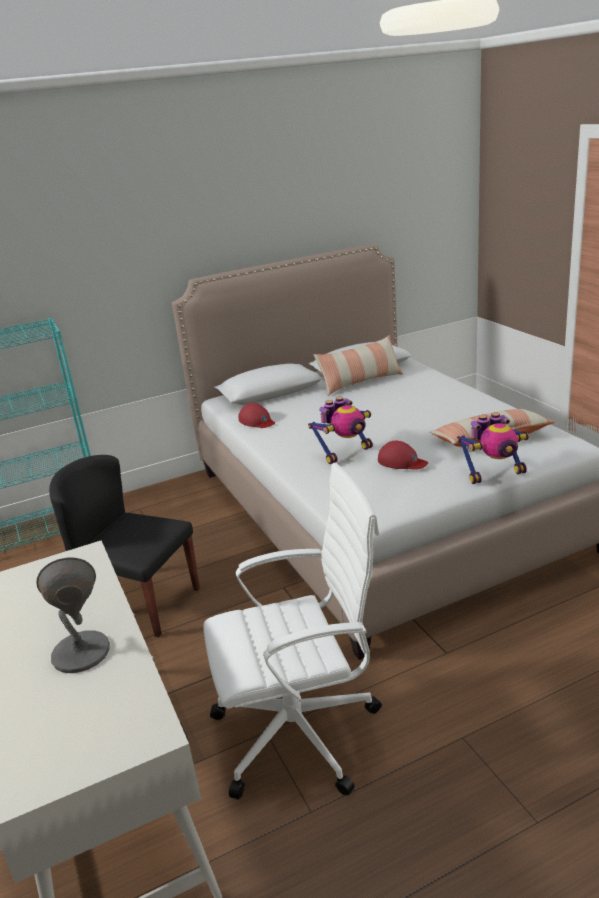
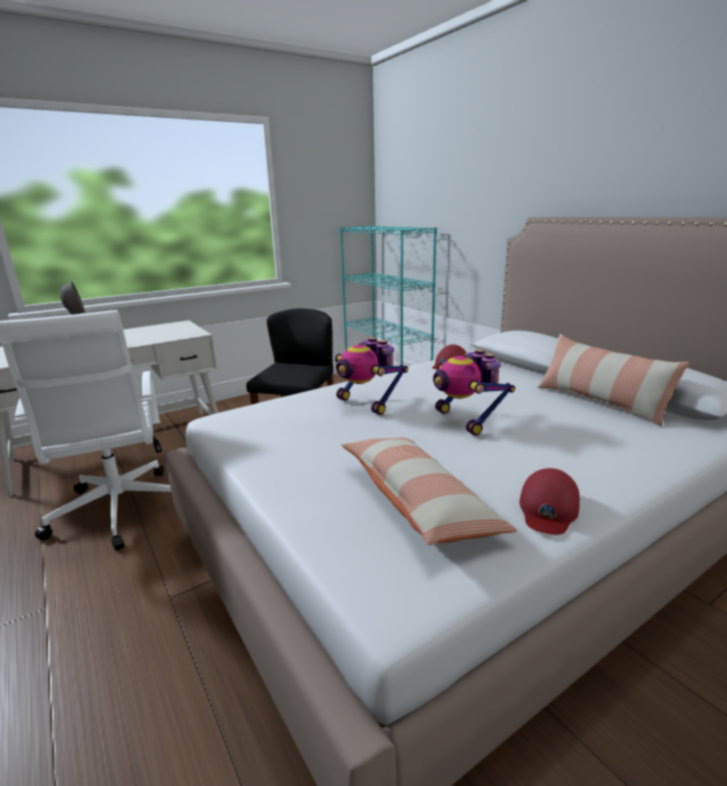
camera: 80 degrees right, 5 degrees down
(401, 461) = (337, 432): red cap -> red cap (548, 508)
(494, 474) = (290, 500): toy robot -> toy robot (465, 420)

